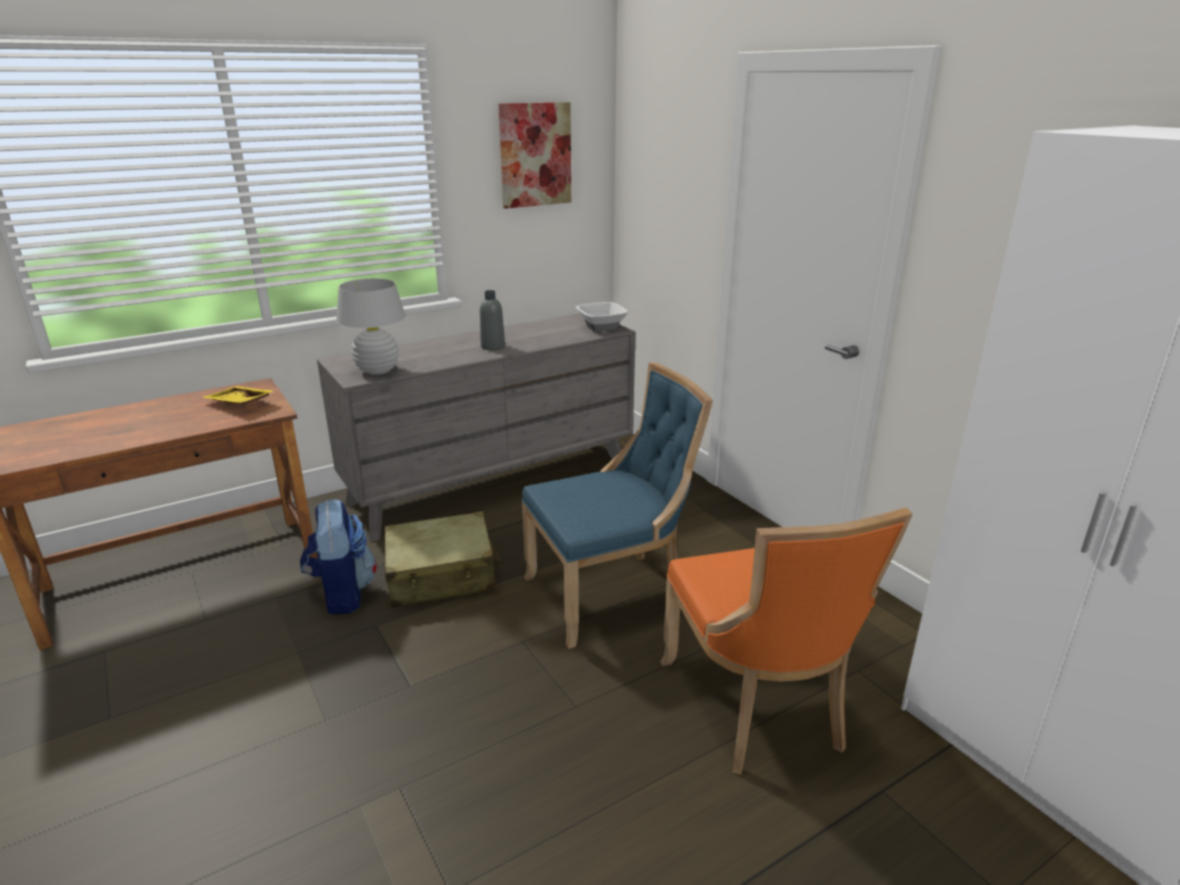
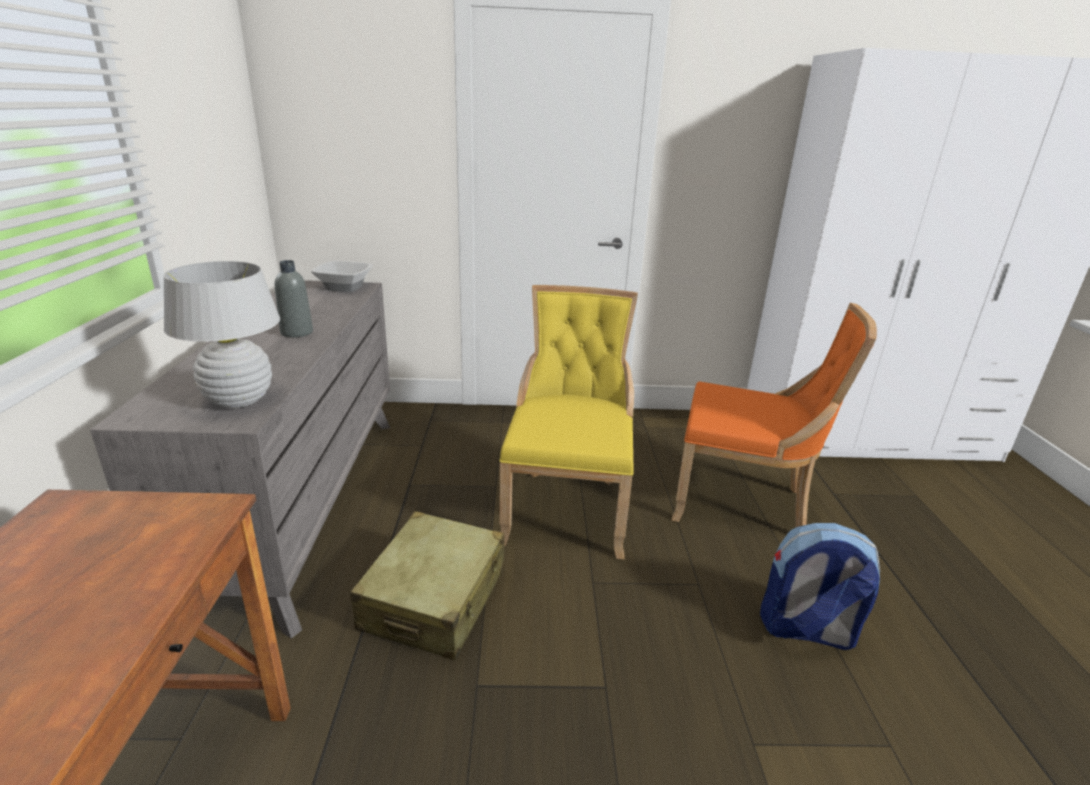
camera: 60 degrees left, 0 degrees up
(239, 404) = (110, 539): yellow tray -> none
(342, 594) = (381, 700): backpack -> backpack (805, 631)
(535, 155) = (202, 90): picture -> none
(611, 593) = (567, 508): blue chair -> yellow chair

